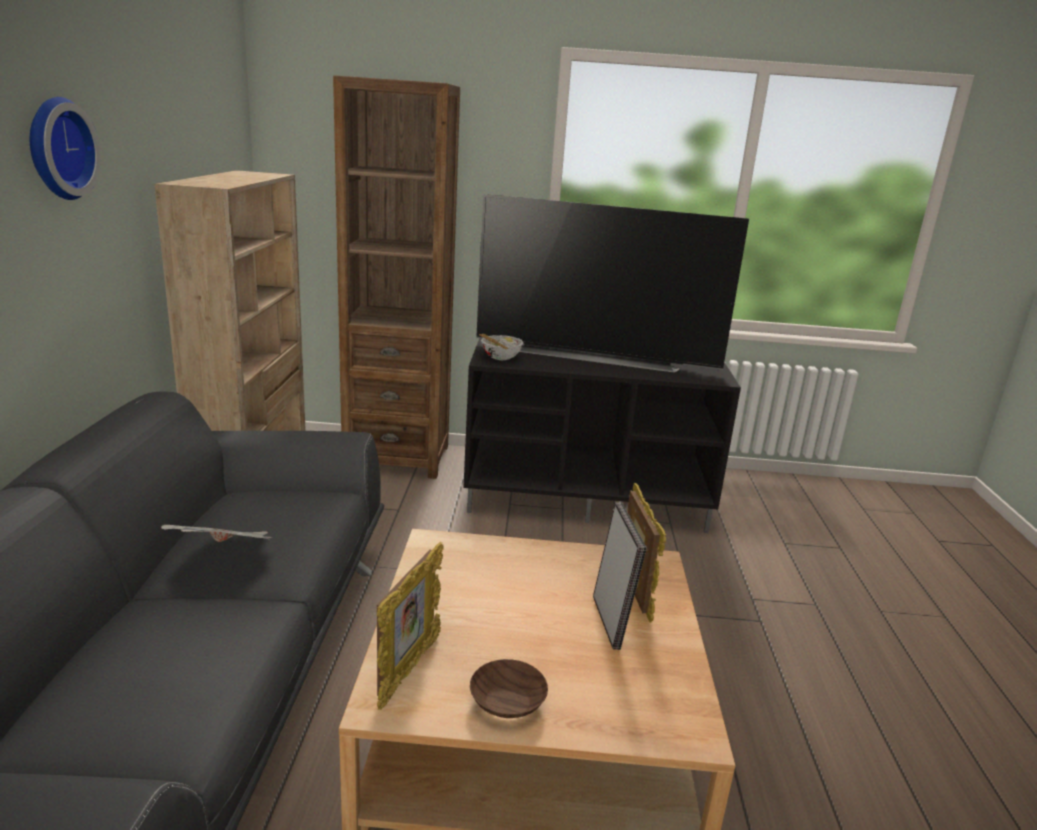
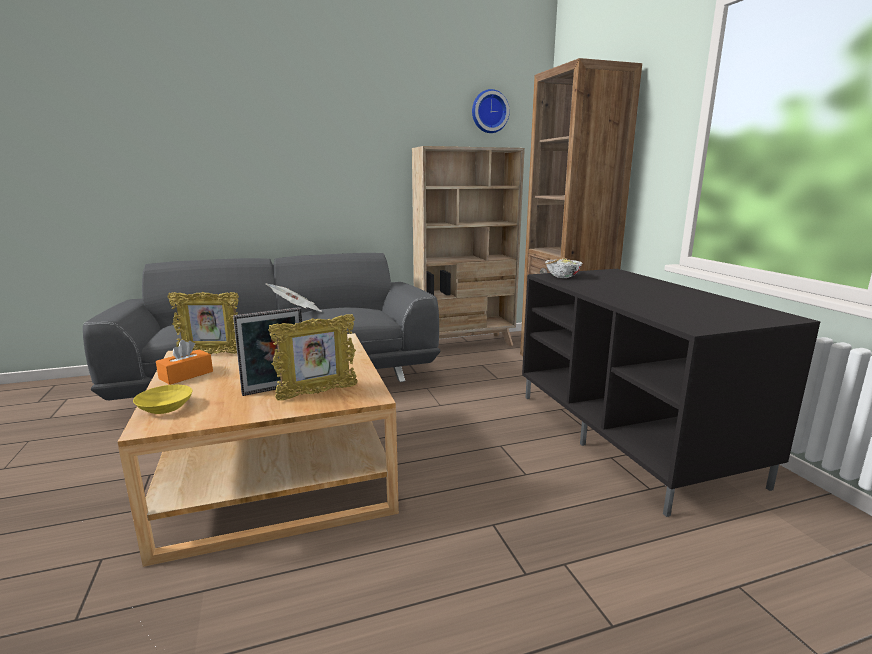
camera: 70 degrees right, 5 degrees down
(57, 148) = (344, 126): wall clock -> wall clock (489, 112)
(505, 701) = (186, 375): brown bowl -> orange tissue box
(596, 355) = (642, 292): television -> none
(634, 720) = (167, 407): none -> yellow bowl

